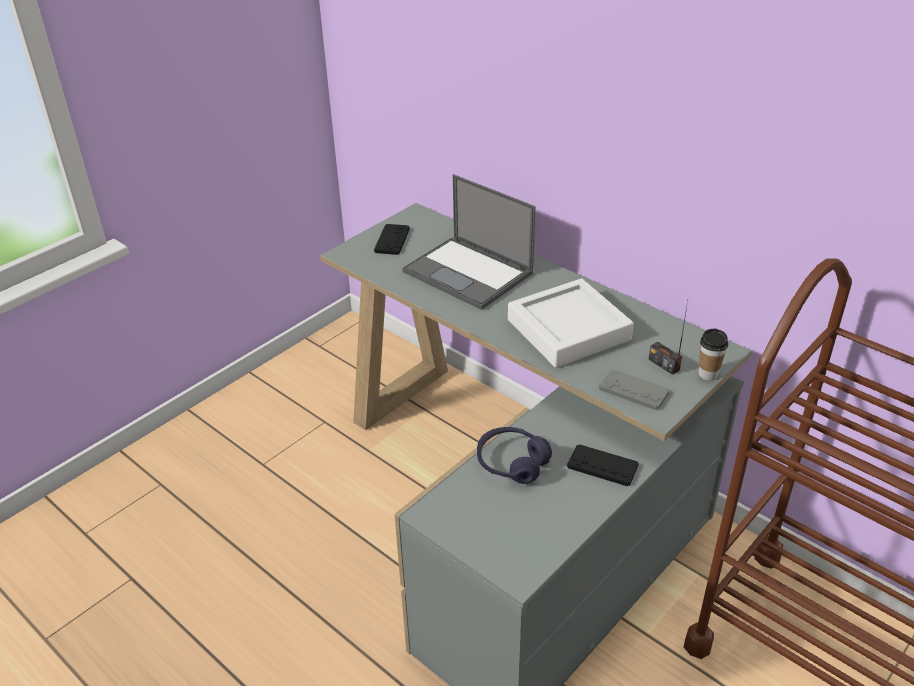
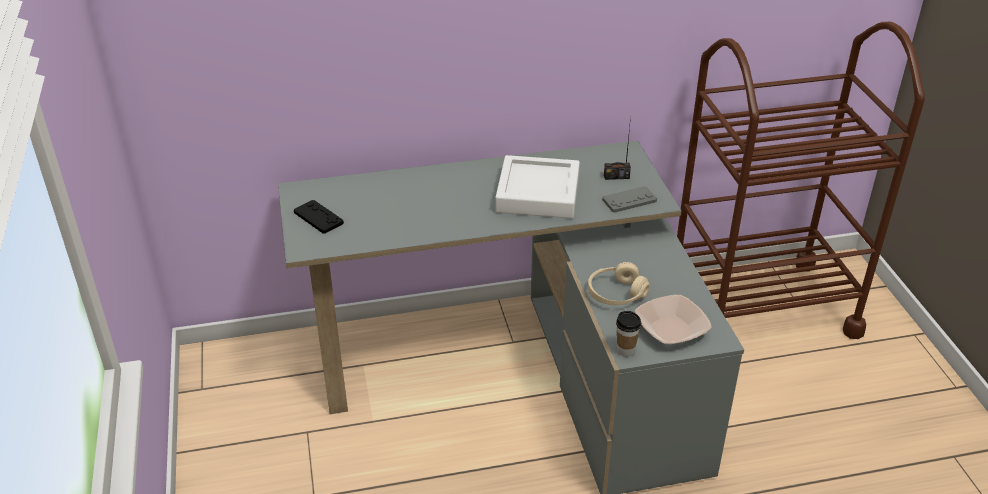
camera: 55 degrees left, 0 degrees up
(469, 273) = (415, 202): laptop -> none
(496, 528) = (671, 330): none -> bowl
(512, 463) = (616, 294): purple headphones -> beige headphones
(602, 466) = (656, 259): black game controller -> none
(708, 374) = (643, 166): cup -> cup (625, 350)

